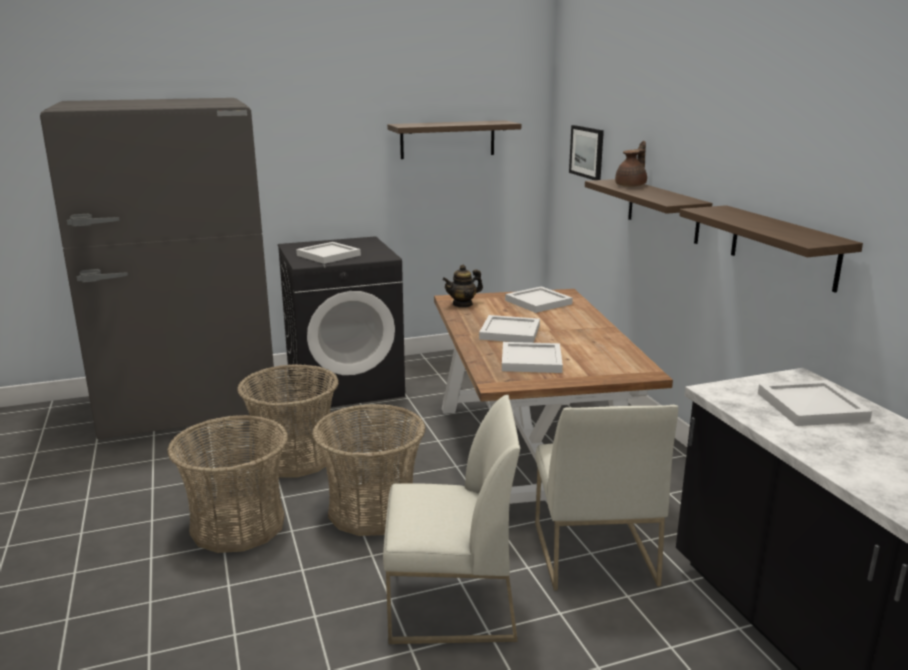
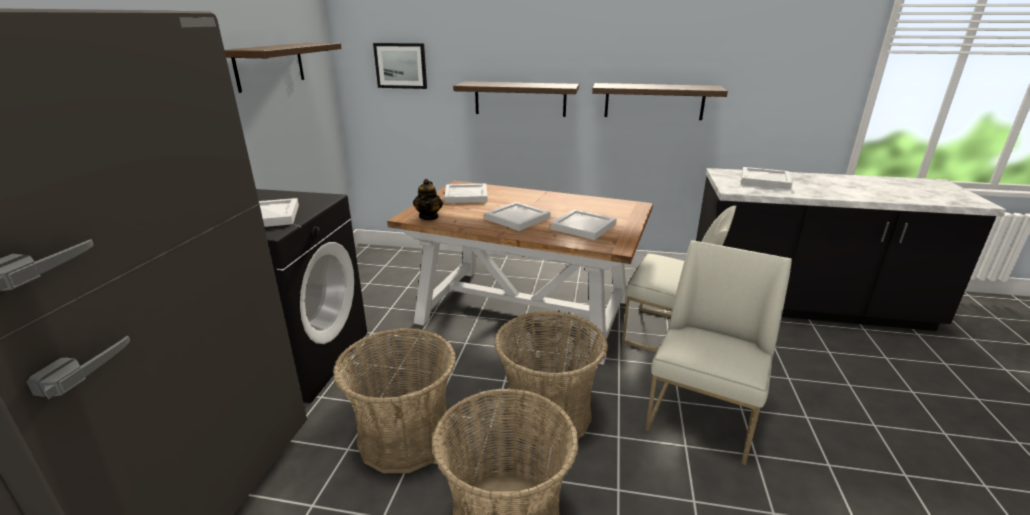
camera: 60 degrees left, 5 degrees up
(631, 185) = (495, 83): brown teapot -> none

